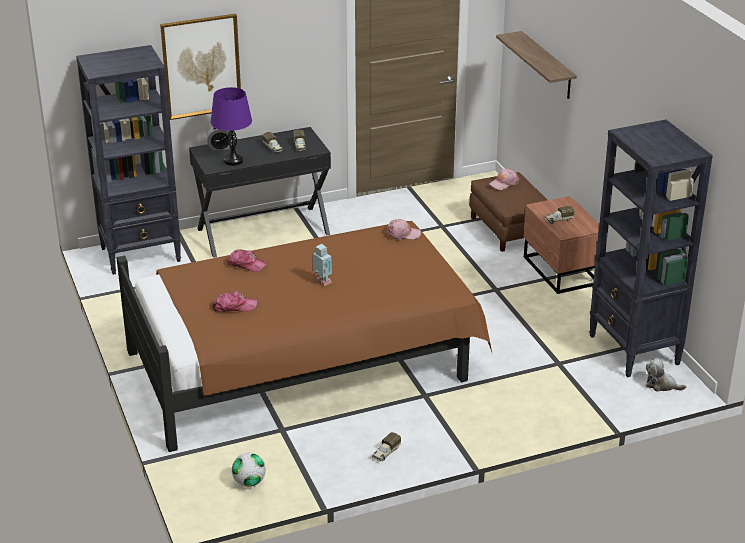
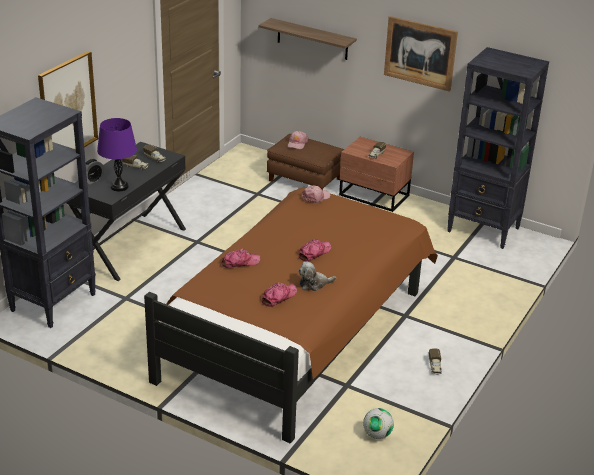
camera: 40 degrees left, 0 degrees up
(322, 282) = (314, 253): toy robot -> cap
(620, 109) = (420, 53): none -> picture
(661, 385) = (526, 245): plush toy -> plush toy (314, 284)

